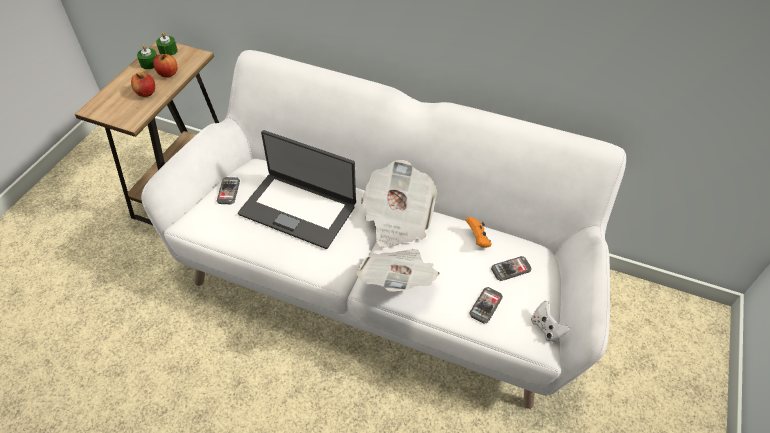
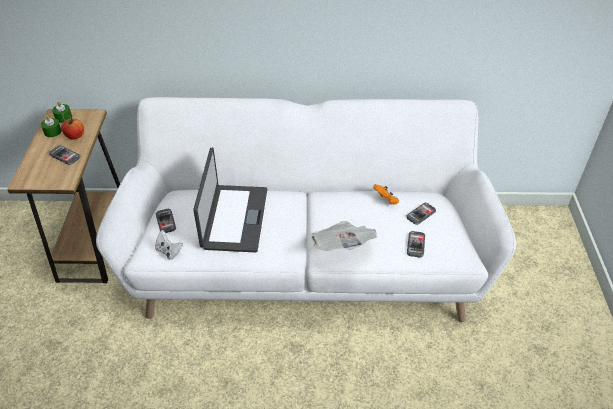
camera: 20 degrees left, 5 degrees down
(146, 93) = (65, 156): apple -> phone
(298, 209) = (233, 218): laptop -> laptop turned 90 degrees counterclockwise
(397, 219) = (317, 203): newspaper -> none
(546, 328) = (465, 246): white game controller -> white game controller (169, 251)

